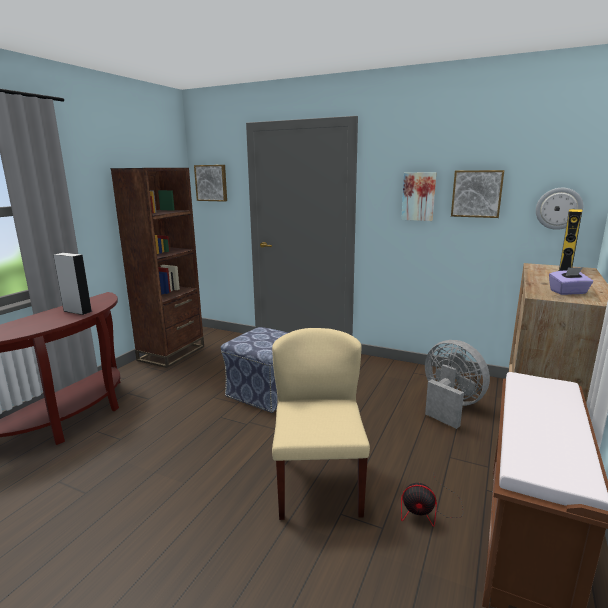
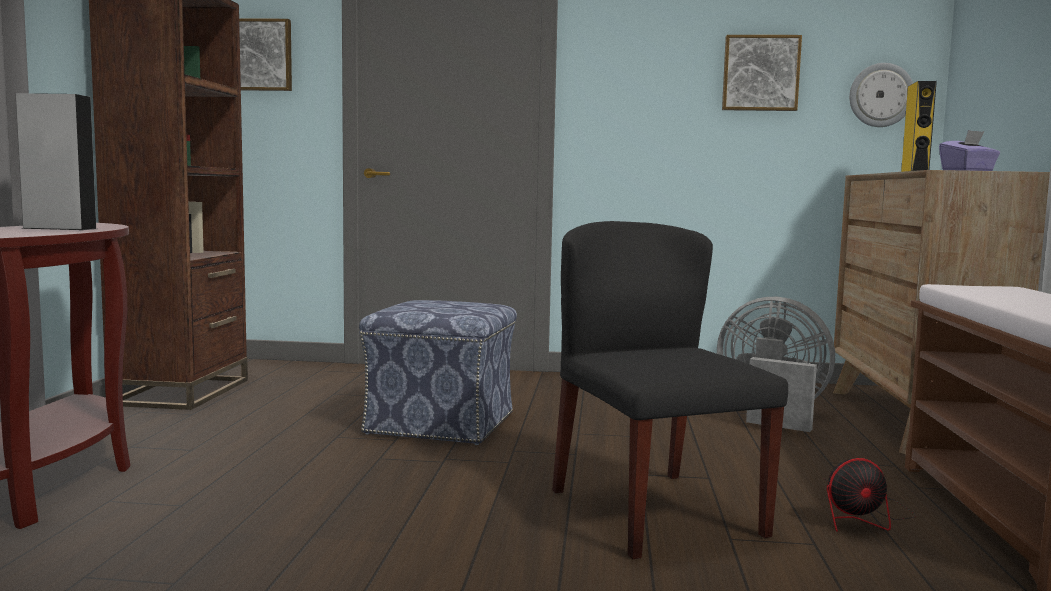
camera: 20 degrees left, 10 degrees down
(318, 483) = (653, 511): beige chair -> black chair
(418, 196) = (667, 79): picture -> none

